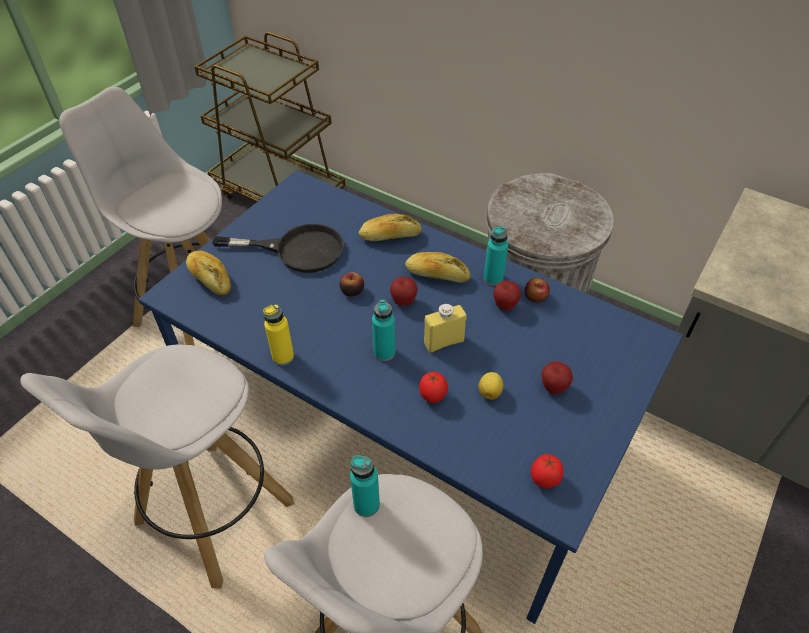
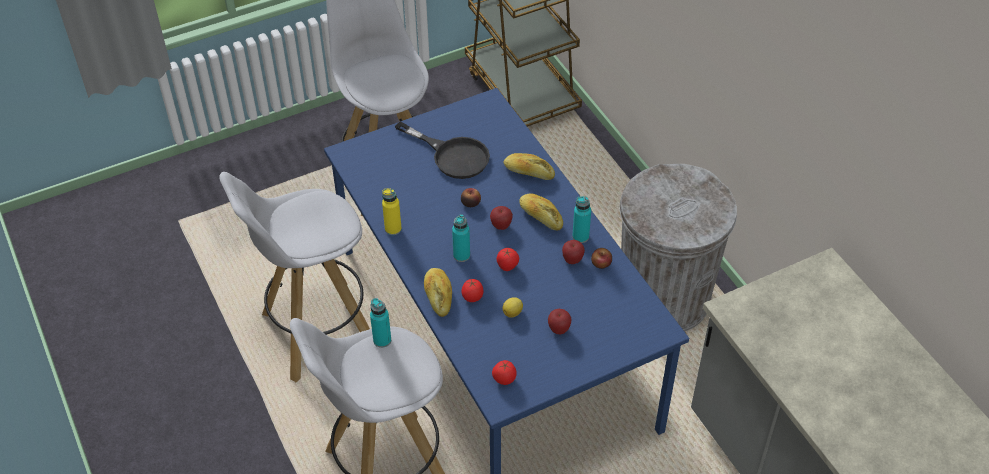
camera: 30 degrees right, 0 degrees up
(210, 278) = (379, 153): bread -> bread (438, 296)
(443, 342) = (507, 266): yellow bottle -> tomato

